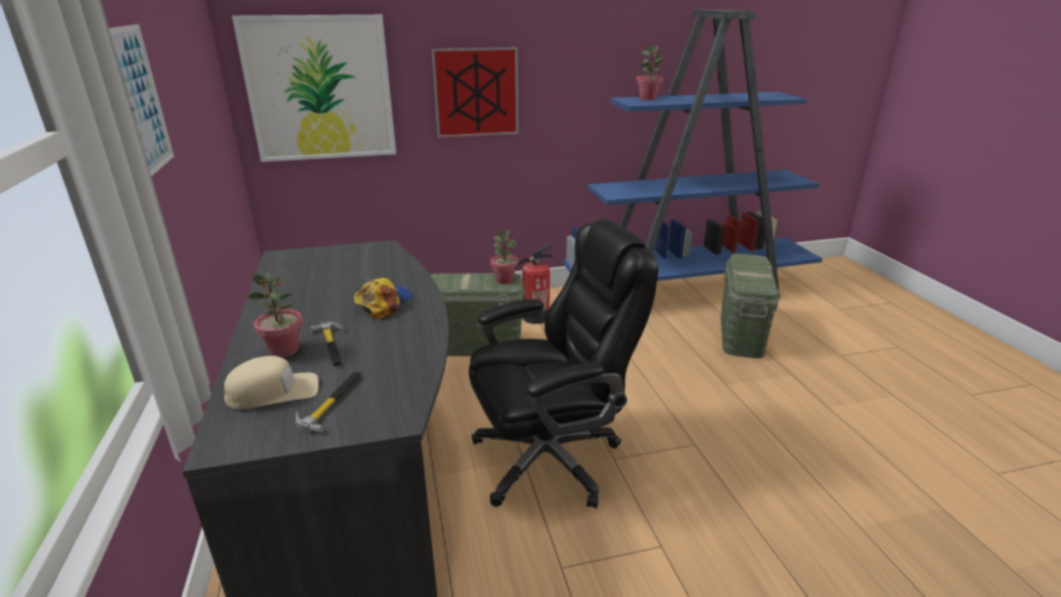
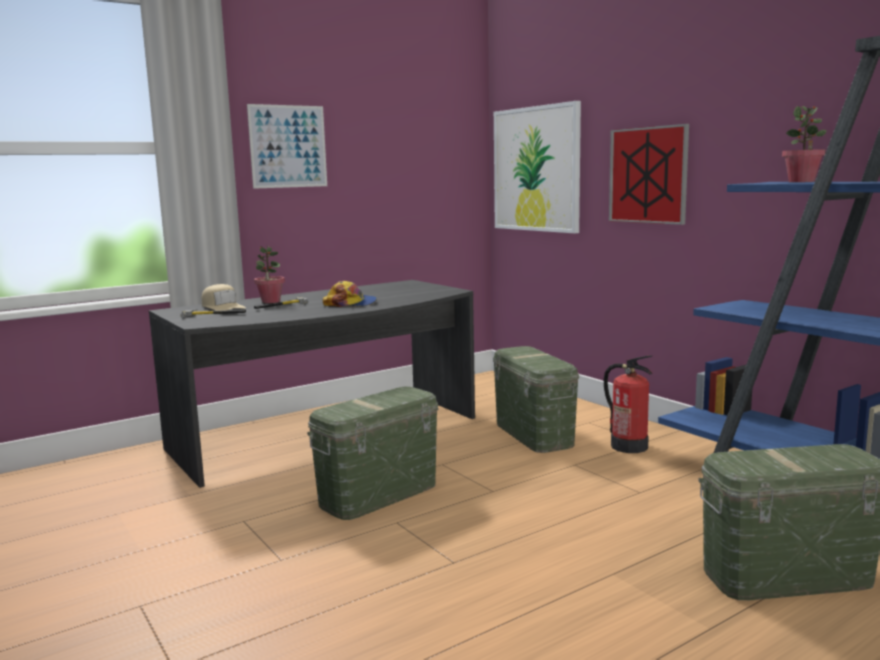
camera: 70 degrees right, 15 degrees down
(504, 280) = (551, 364): potted plant -> none
(550, 458) = (378, 495): black office chair -> green storage box

